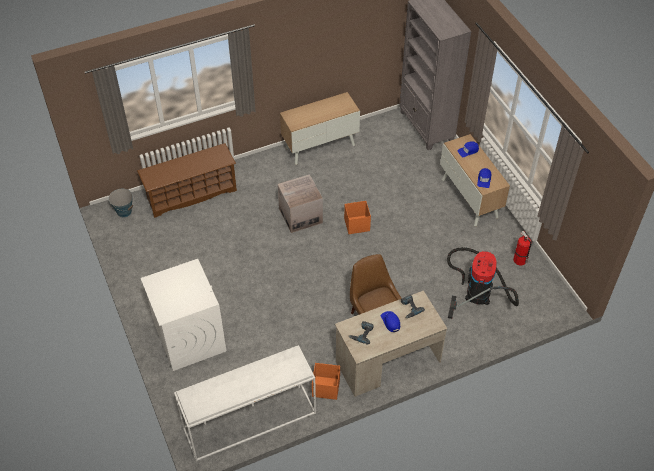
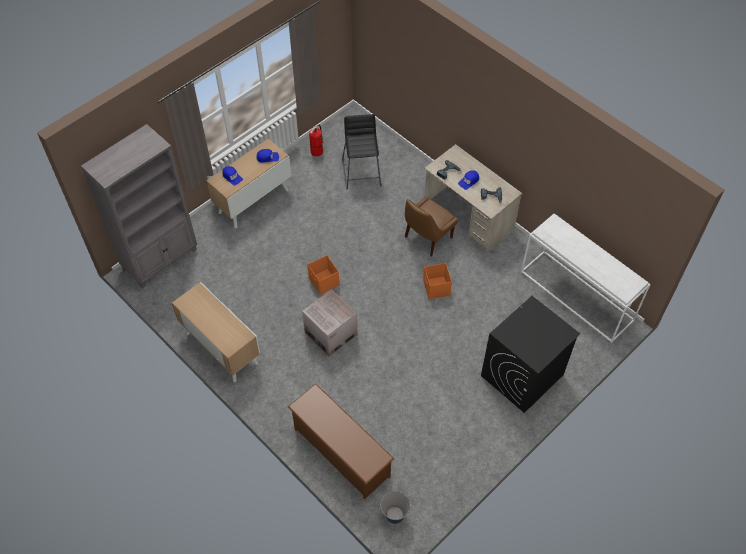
camera: 110 degrees left, 5 degrees up
(189, 337) = (522, 375): white washing machine -> black washing machine
(325, 387) = (516, 252): orange storage box -> orange storage box (436, 288)
(478, 289) = (362, 173): vacuum cleaner -> black stool

